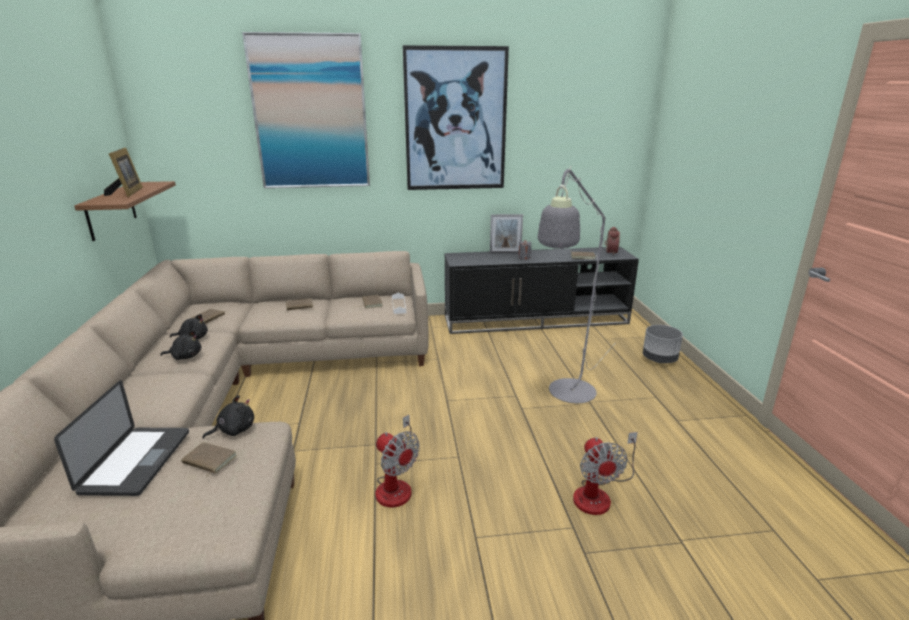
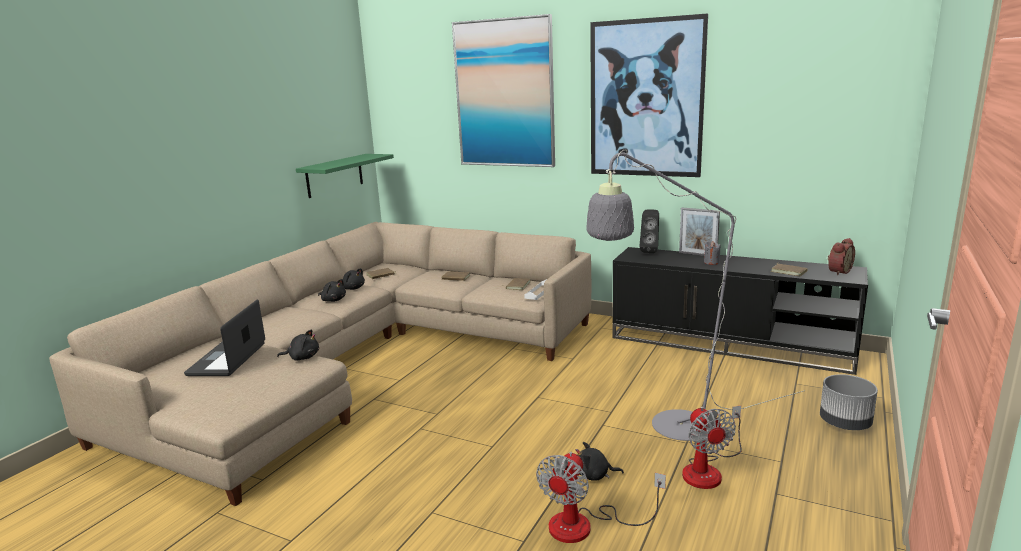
camera: 35 degrees right, 5 degrees down
(111, 210) = (334, 175): brown shelf -> green shelf
(127, 192) = (343, 161): picture frame -> none
(136, 461) = (227, 359): laptop -> laptop turned 150 degrees clockwise
(208, 461) = (262, 371): brown book -> none
(396, 484) = (418, 449): fan -> fan (708, 470)
(467, 254) = (650, 251): none -> black speaker
(561, 451) = (594, 475): none -> black plush toy

